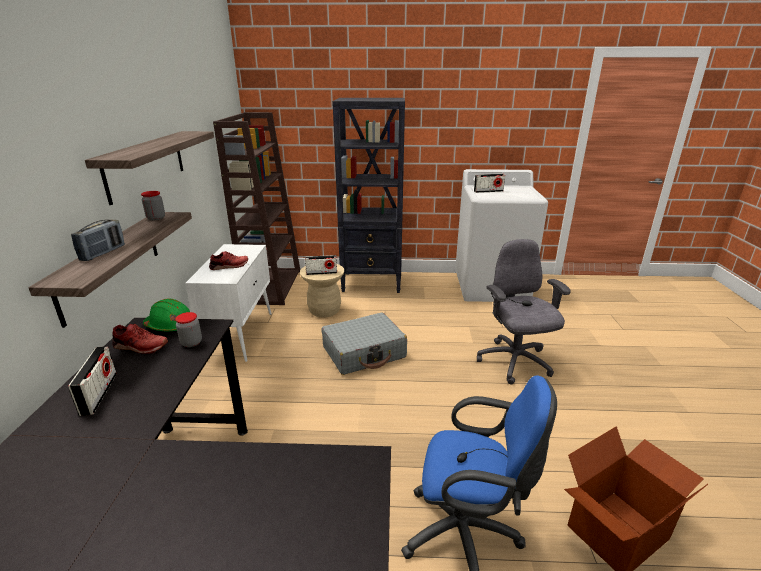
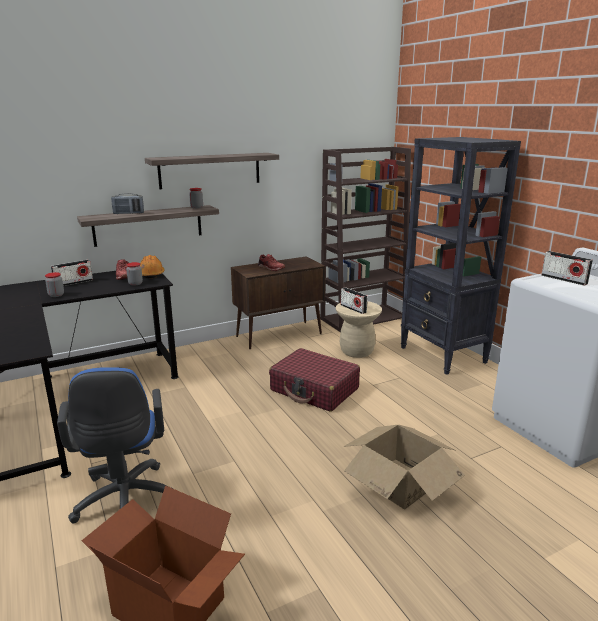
camera: 60 degrees right, 5 degrees down
(135, 418) = (56, 295): none -> jar
(170, 325) = (151, 274): green hard hat -> orange hard hat
(241, 335) = (280, 335): white cabinet -> brown cabinet
(364, 352) = (314, 390): grey suitcase -> red suitcase
(514, 363) = (400, 483): grey office chair -> cardboard box

